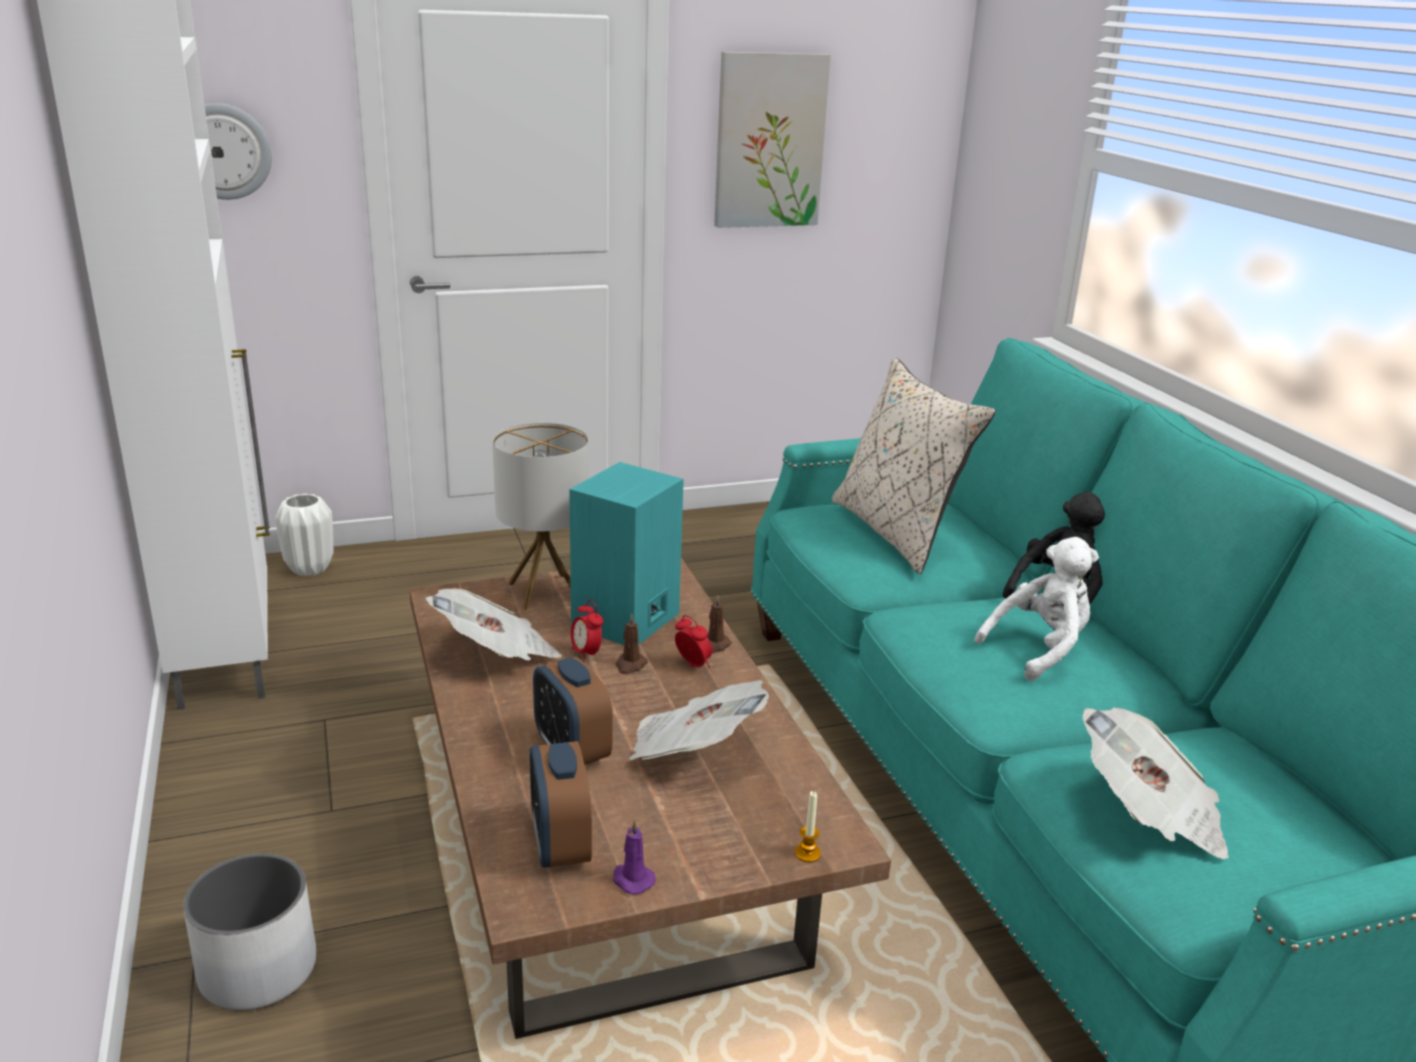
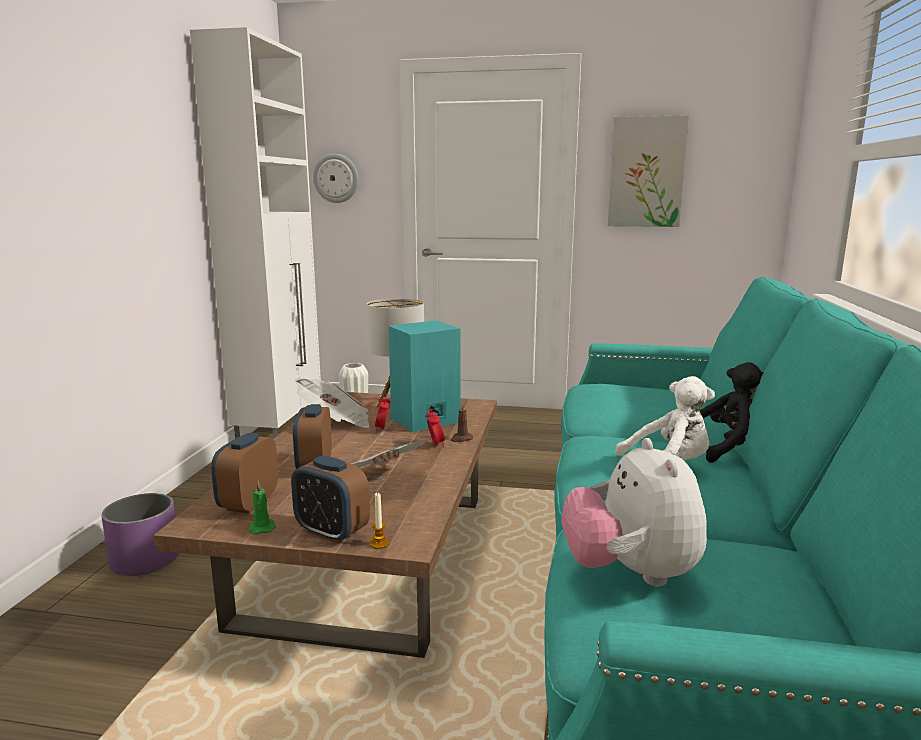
camera: 30 degrees right, 10 degrees down
(259, 970) = (146, 560): white planter -> purple planter
(630, 665) = (399, 438): brown candle -> none
(632, 880) = (262, 527): purple candle -> green candle
(730, 855) = (331, 532): none -> alarm clock
(898, 532) = (638, 399): beige pillow -> none
(1149, 815) = (630, 573): newspaper -> plush toy

